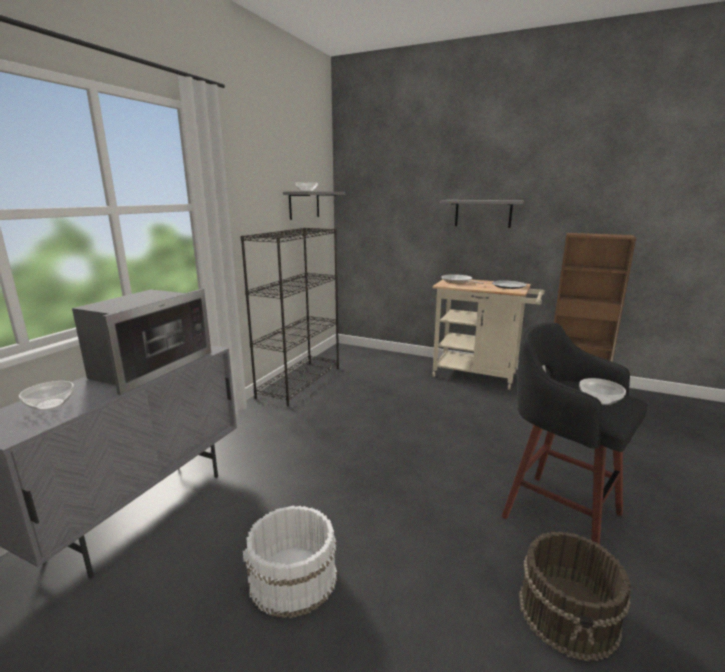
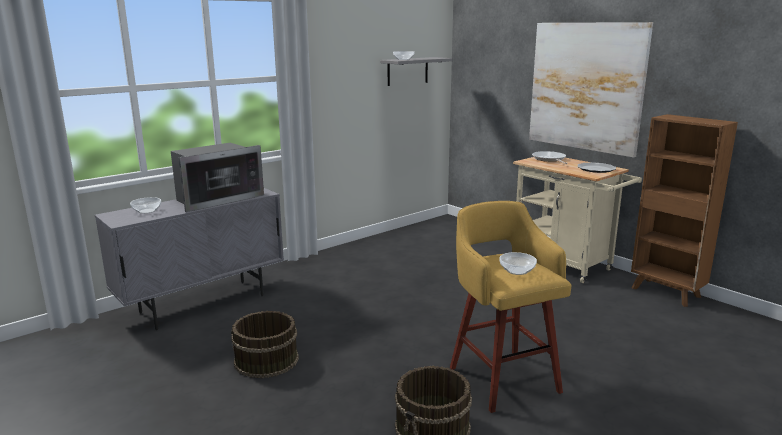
camera: 25 degrees right, 0 degrees up
(293, 579) = (266, 360): white bucket -> brown bucket
(300, 382) = (380, 242): black bookcase -> none
(483, 213) = (586, 87): grey shelf -> picture
(557, 513) = (502, 377): black stool -> yellow stool

